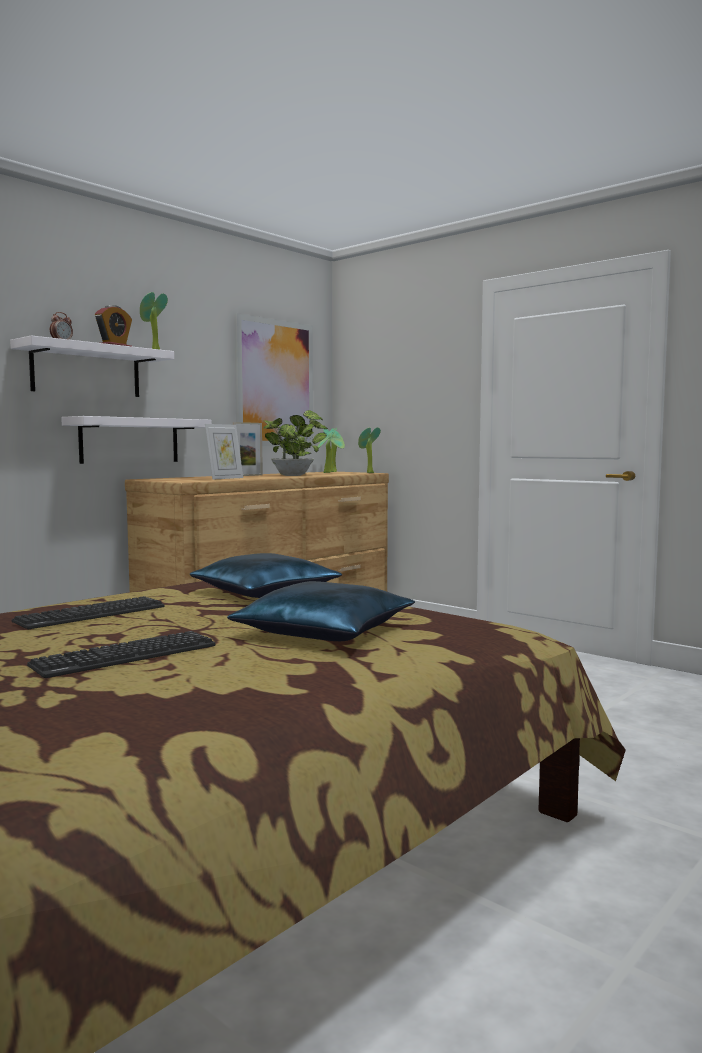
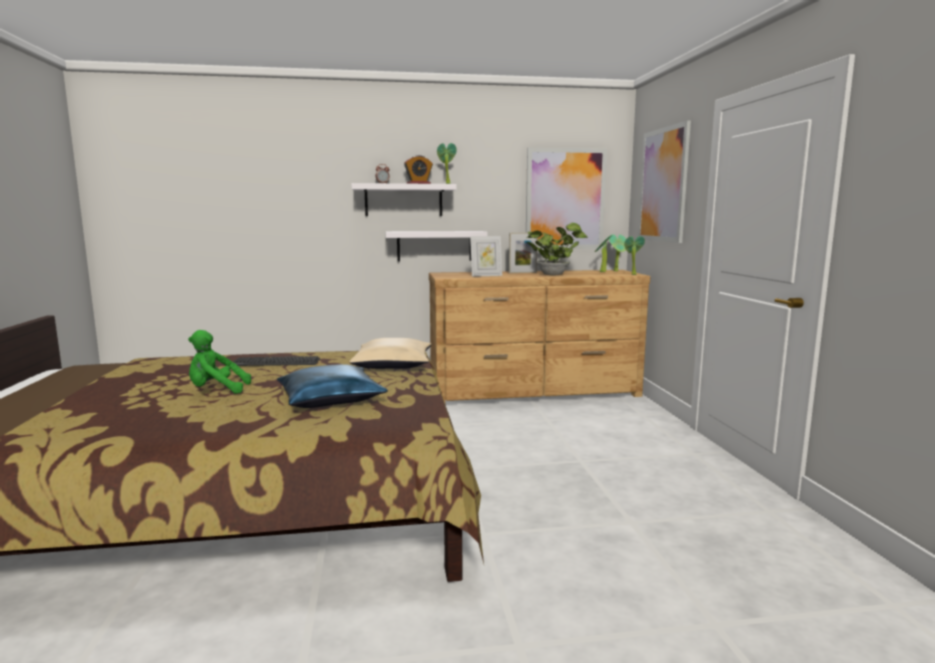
camera: 40 degrees right, 5 degrees up
(126, 656) = (216, 390): keyboard -> green plush toy
(264, 591) = (393, 364): blue pillow -> beige pillow
(400, 370) = (663, 185): none -> picture

